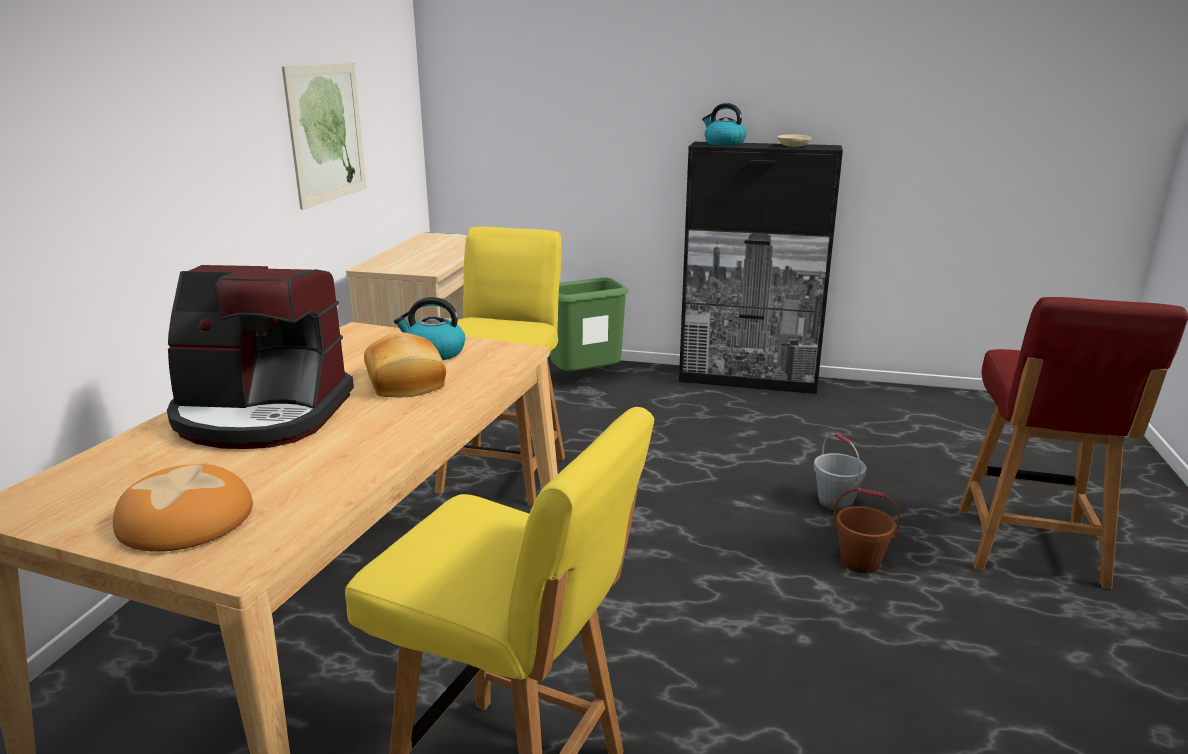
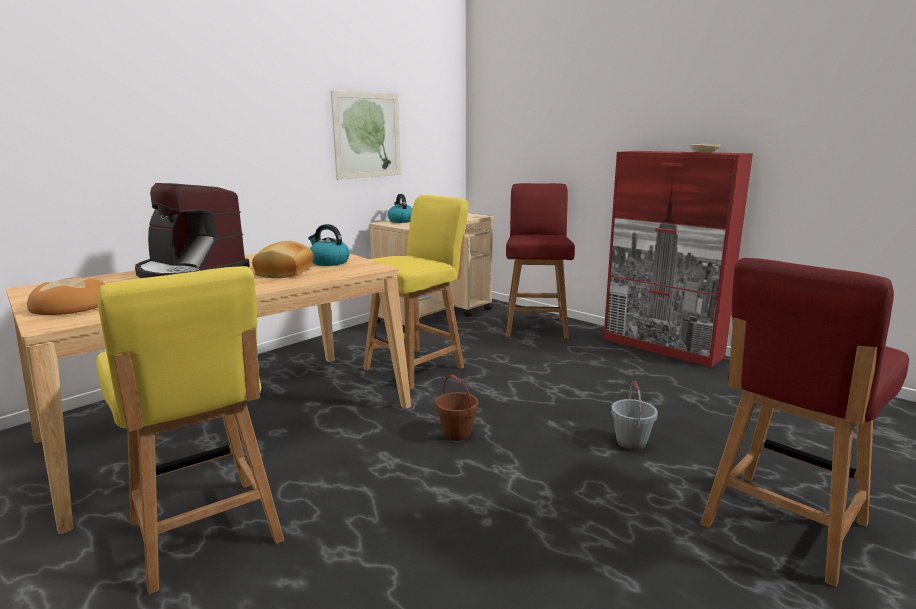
camera: 30 degrees right, 5 degrees down
(586, 380) = (536, 326): green trash can -> red chair
(723, 144) = (650, 151): kettle -> kettle (401, 221)
(748, 380) = (662, 348): black cabinet -> red cabinet
(859, 562) = (598, 487): brown bucket -> brown bucket (456, 433)

